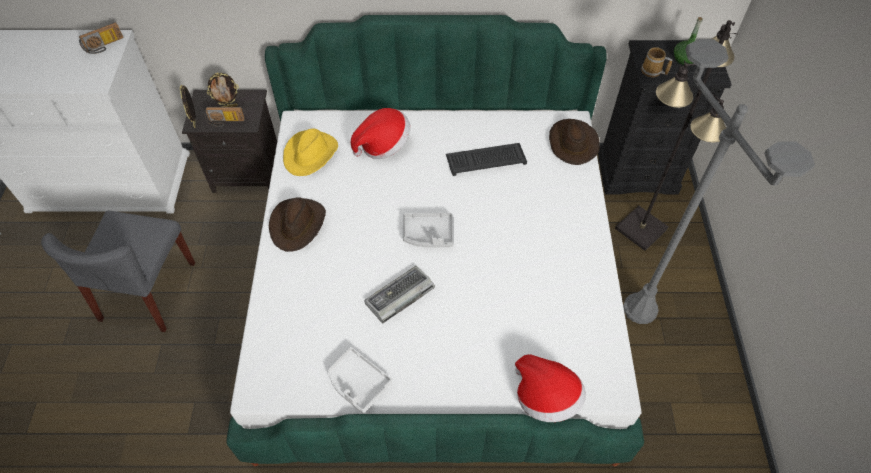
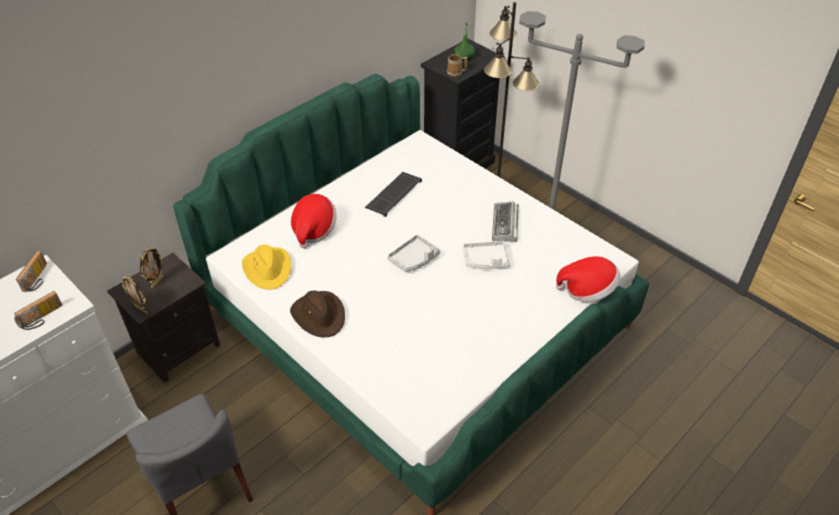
camera: 45 degrees left, 10 degrees down
(225, 122) = (168, 293): radio -> radio (42, 318)
(358, 383) = (481, 368): white tray -> white tray (486, 260)
(399, 297) = (442, 305): keyboard -> keyboard (505, 225)
(572, 143) = (433, 152): brown hat -> none

